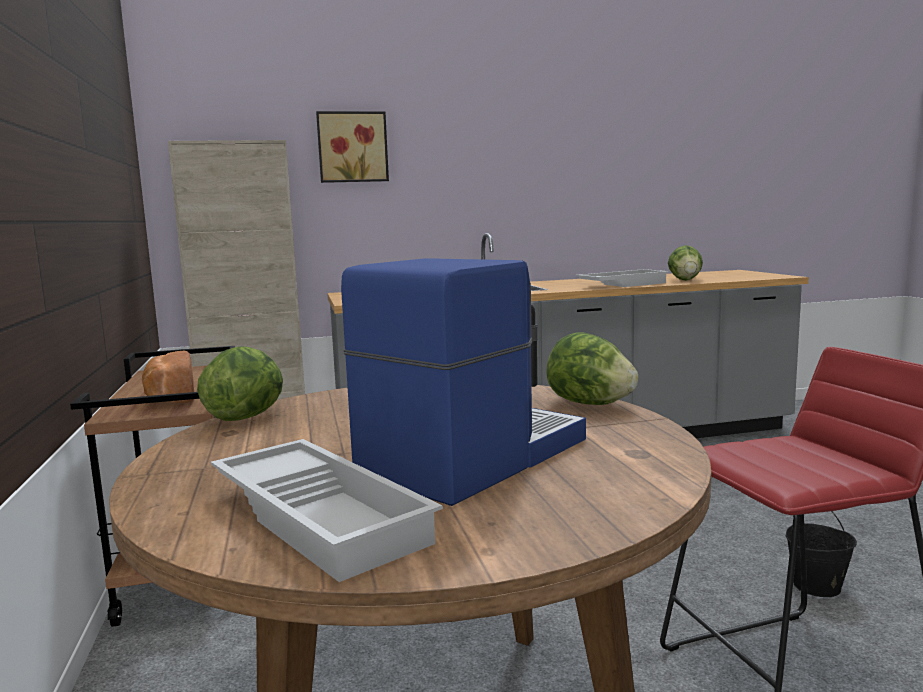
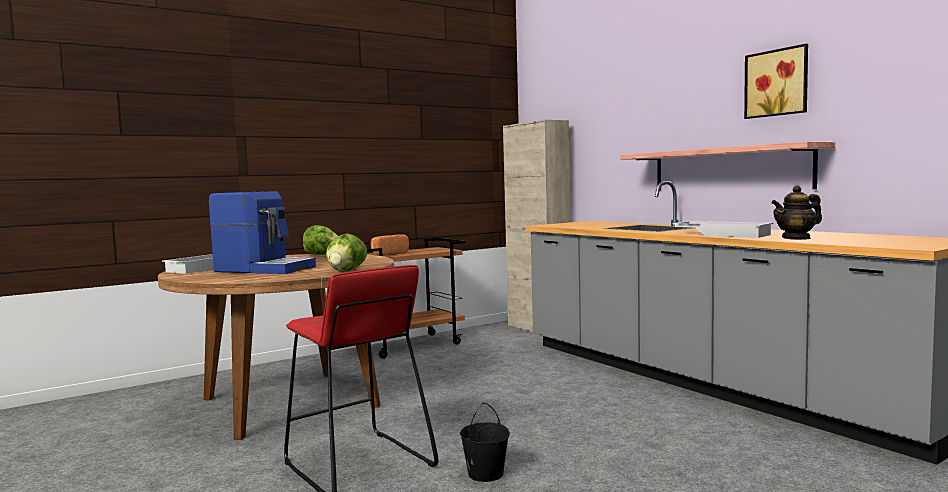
camera: 70 degrees right, 5 degrees down
(352, 147) = (605, 117): picture -> picture (777, 83)
(536, 220) = (728, 169): none -> shelf
(685, 280) = (796, 238): lettuce -> teapot

